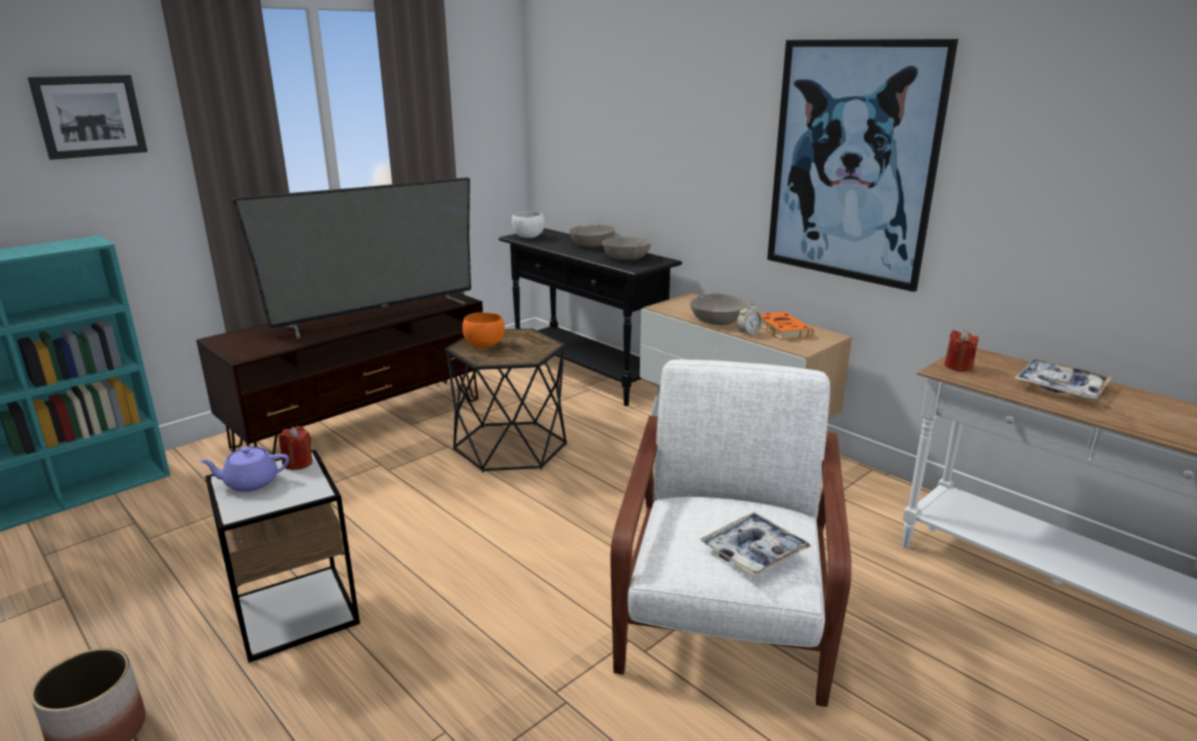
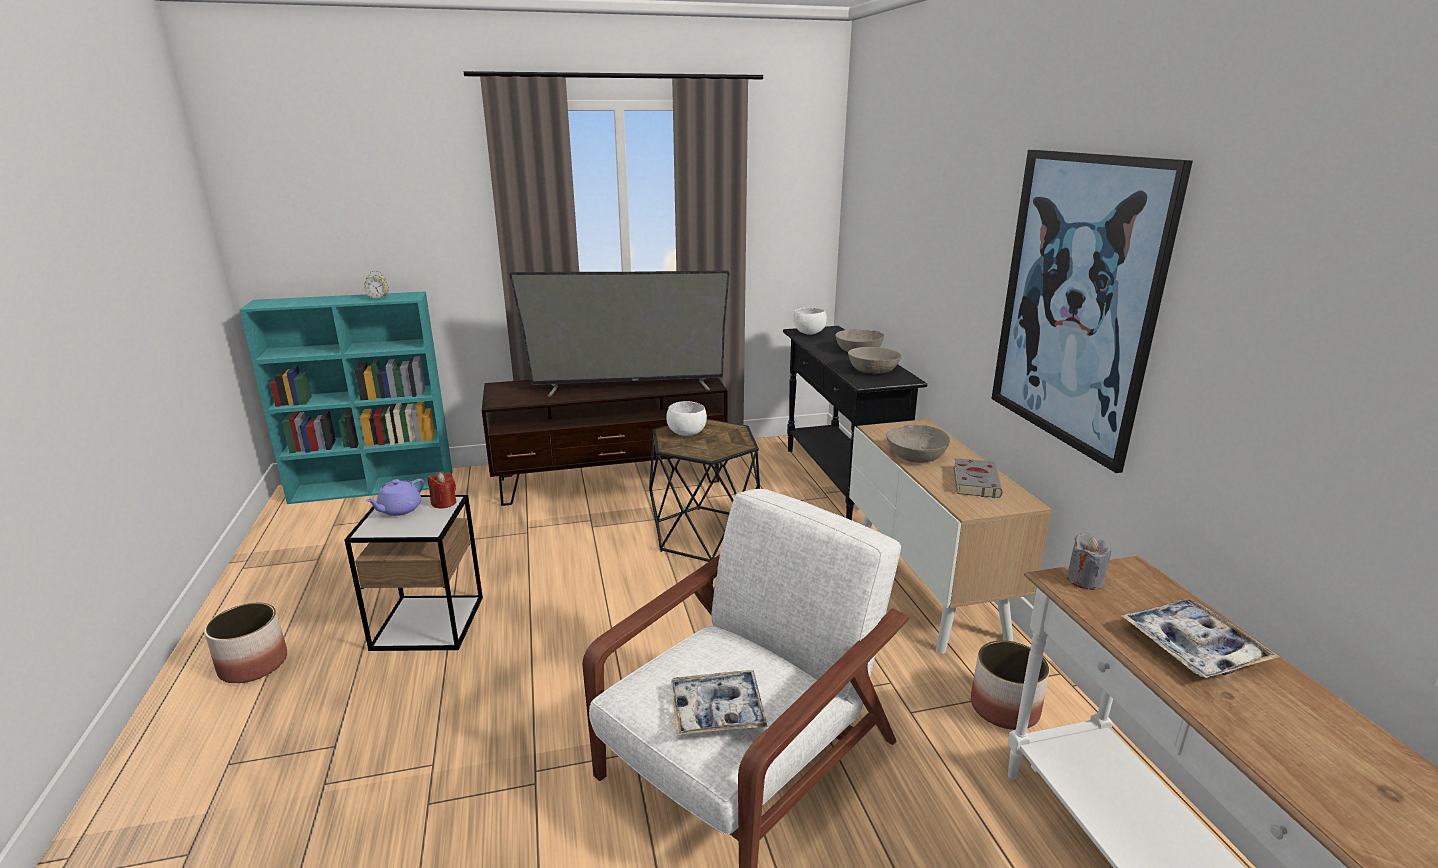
camera: 30 degrees right, 0 degrees up
(89, 116) = (429, 198): picture -> none
(250, 483) = (399, 510): purple teapot -> purple teapot turned 75 degrees counterclockwise
(483, 345) = (686, 433): orange bowl -> white bowl
(748, 333) = (931, 477): alarm clock -> alarm clock (378, 298)
(781, 329) = (975, 481): orange book -> grey book
(861, 504) = (1005, 708): none -> planter
(958, 366) = (1084, 580): red candle -> grey candle

